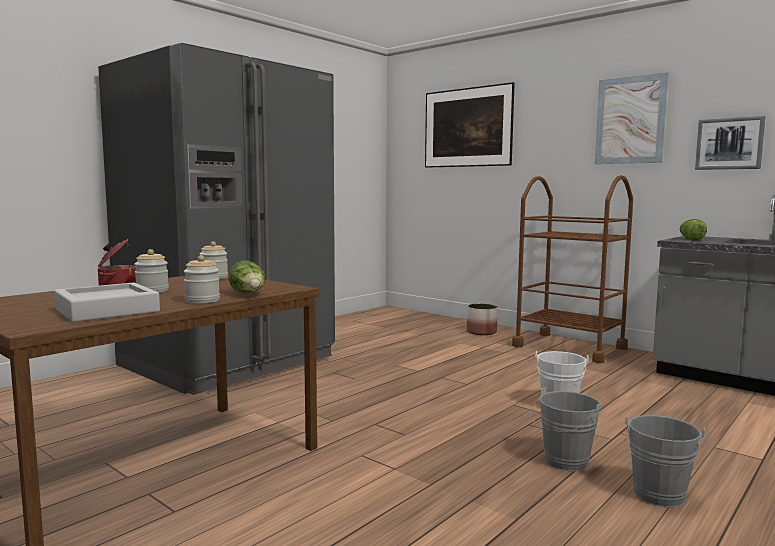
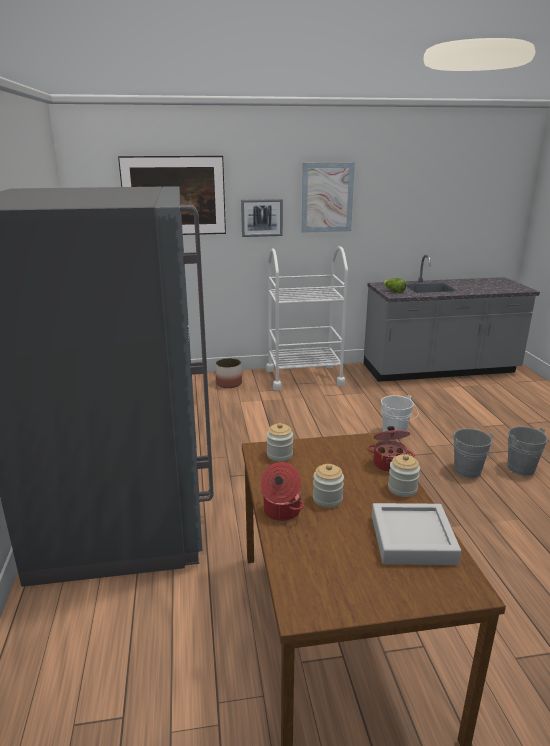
camera: 50 degrees left, 15 degrees up
(249, 294) = (389, 463): lettuce -> cooking pot
(569, 347) = (304, 377): brown cart -> white cart
(729, 143) = (392, 218): picture -> picture (261, 217)

